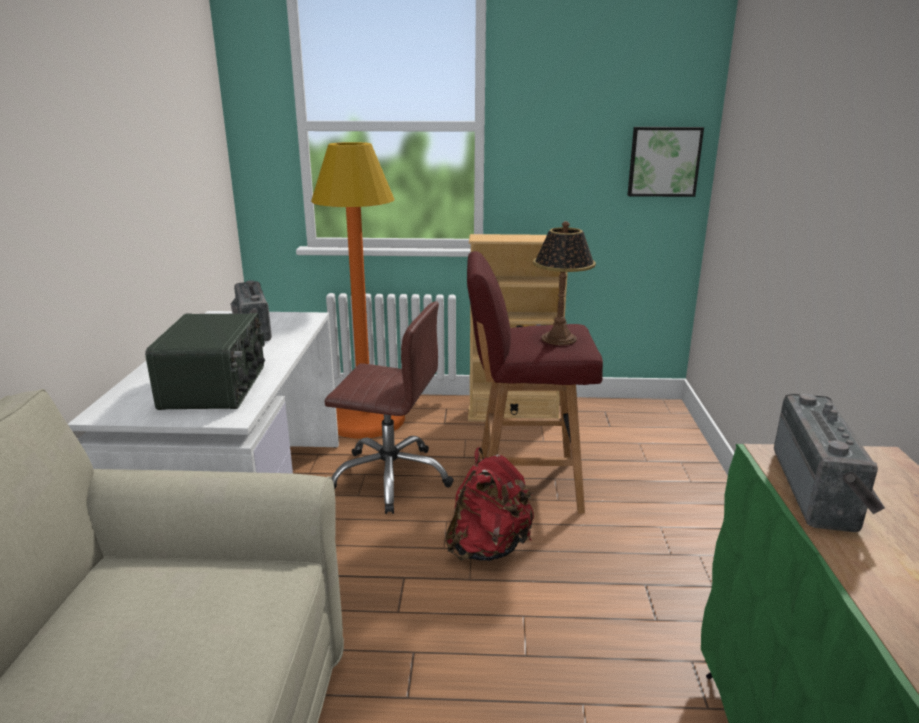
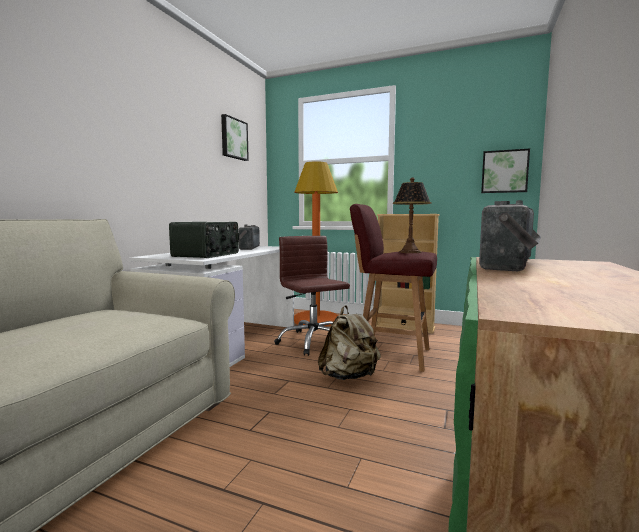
camera: 20 degrees right, 15 degrees down
(172, 94) = (233, 138): none -> picture
(390, 477) = (312, 342): brown office chair -> brown office chair turned 150 degrees counterclockwise
(488, 547) = (349, 376): red backpack -> beige backpack

